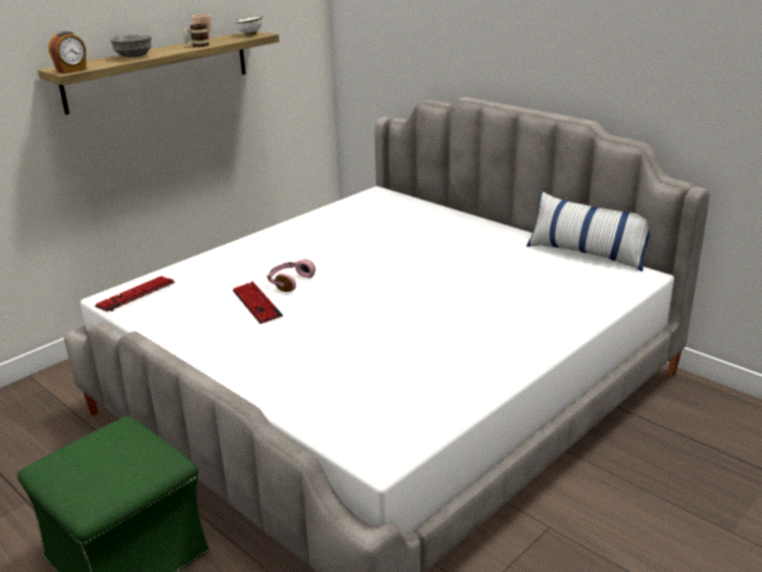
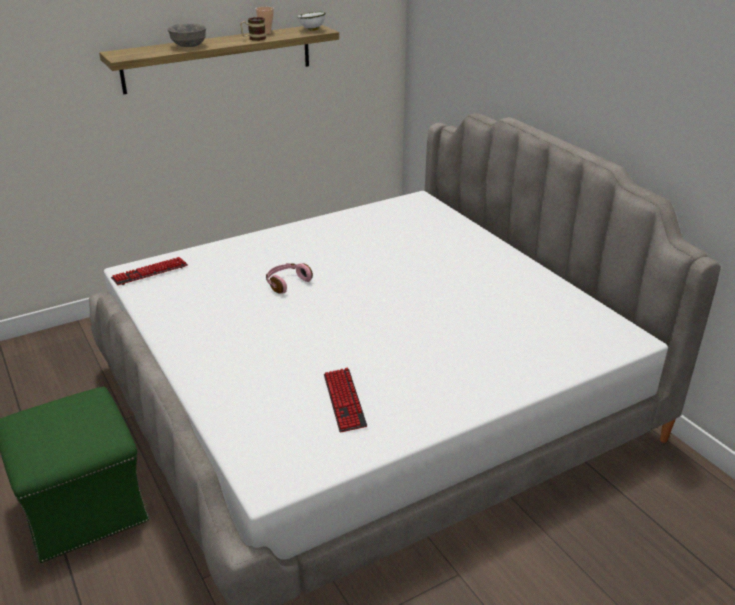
camera: 15 degrees right, 5 degrees up
(72, 70) = (124, 57): alarm clock -> none
(257, 304) = (246, 301): keyboard -> keyboard (344, 401)
(587, 253) = (589, 303): pillow -> none

